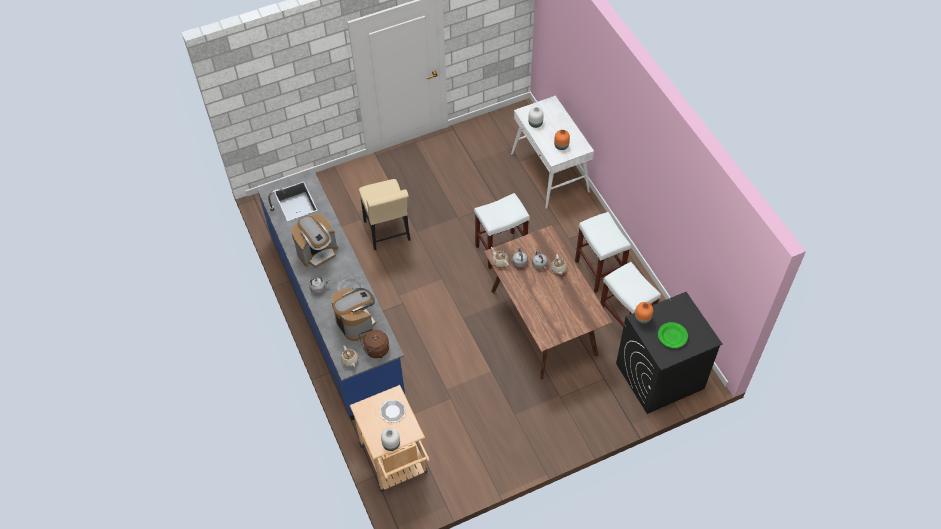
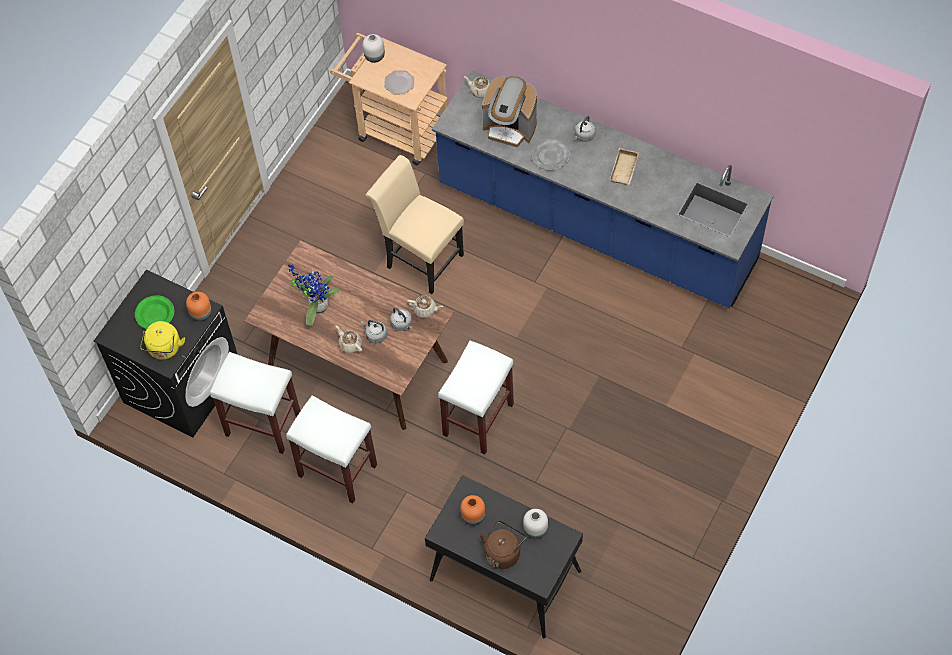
camera: 145 degrees right, 5 degrees up
(317, 252) = (625, 170): coffee machine -> beige tray
(375, 350) = (464, 115): brown kettle -> brown kettle (503, 552)
(388, 233) = (630, 350): beige chair -> beige chair (420, 258)
(550, 173) = (504, 576): white desk -> black desk
(562, 303) = (316, 305): none -> potted plant
(679, 310) = (164, 349): none -> yellow kettle

